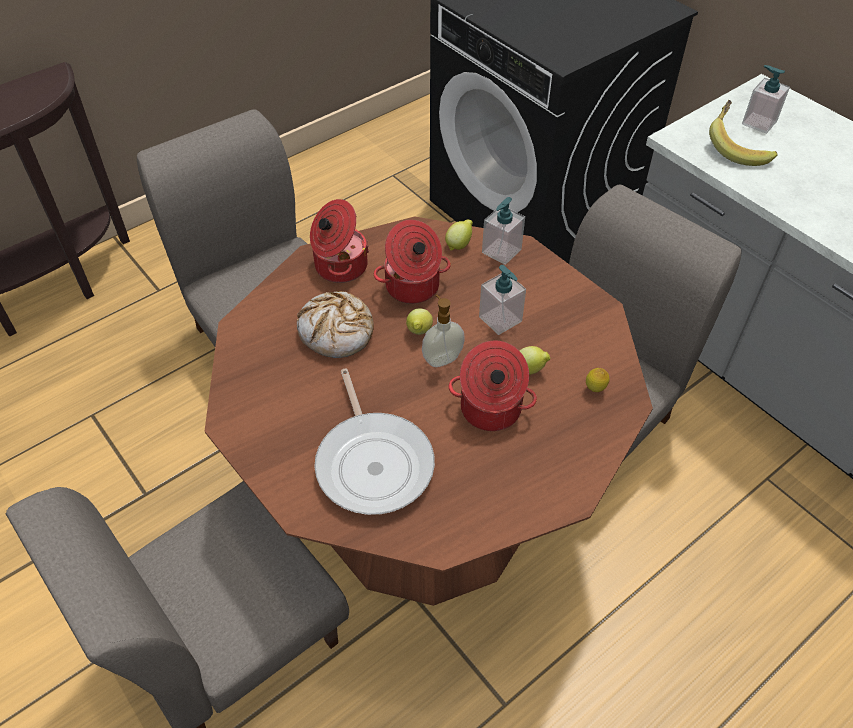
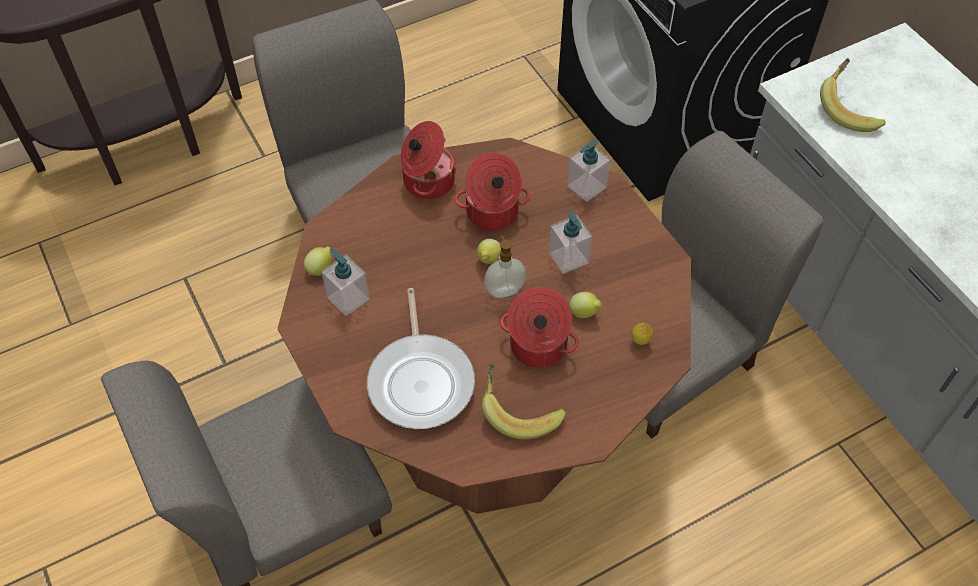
camera: 10 degrees right, 5 degrees up
(337, 332) = (412, 249): bread -> none
(459, 244) = (547, 174): lemon -> lemon (321, 269)
(487, 477) = (519, 409): none -> banana
(759, 123) = (881, 82): soap dispenser -> soap dispenser (348, 298)

